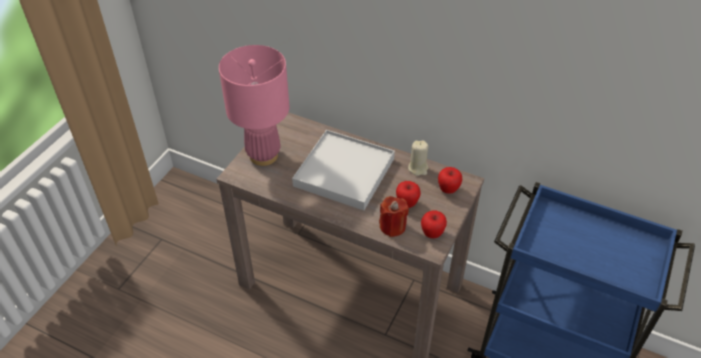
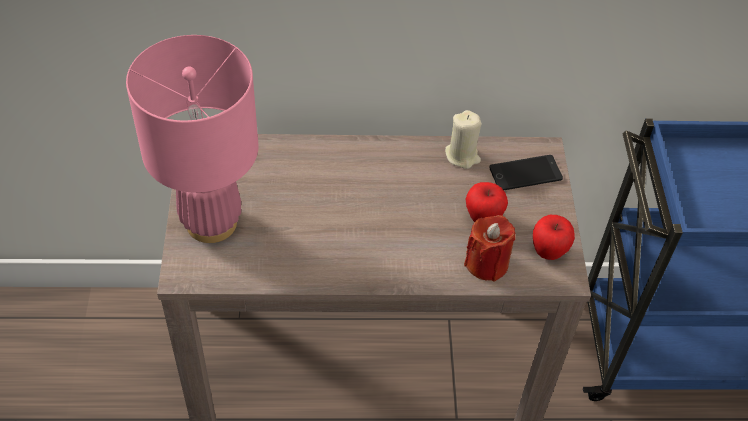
camera: 30 degrees left, 5 degrees up
(344, 172) = (359, 203): white tray -> none
(448, 189) = (525, 173): apple -> phone

